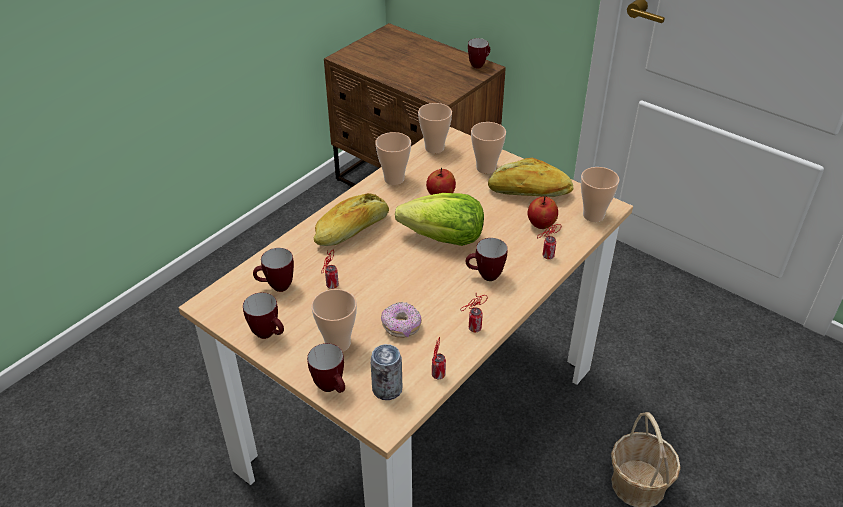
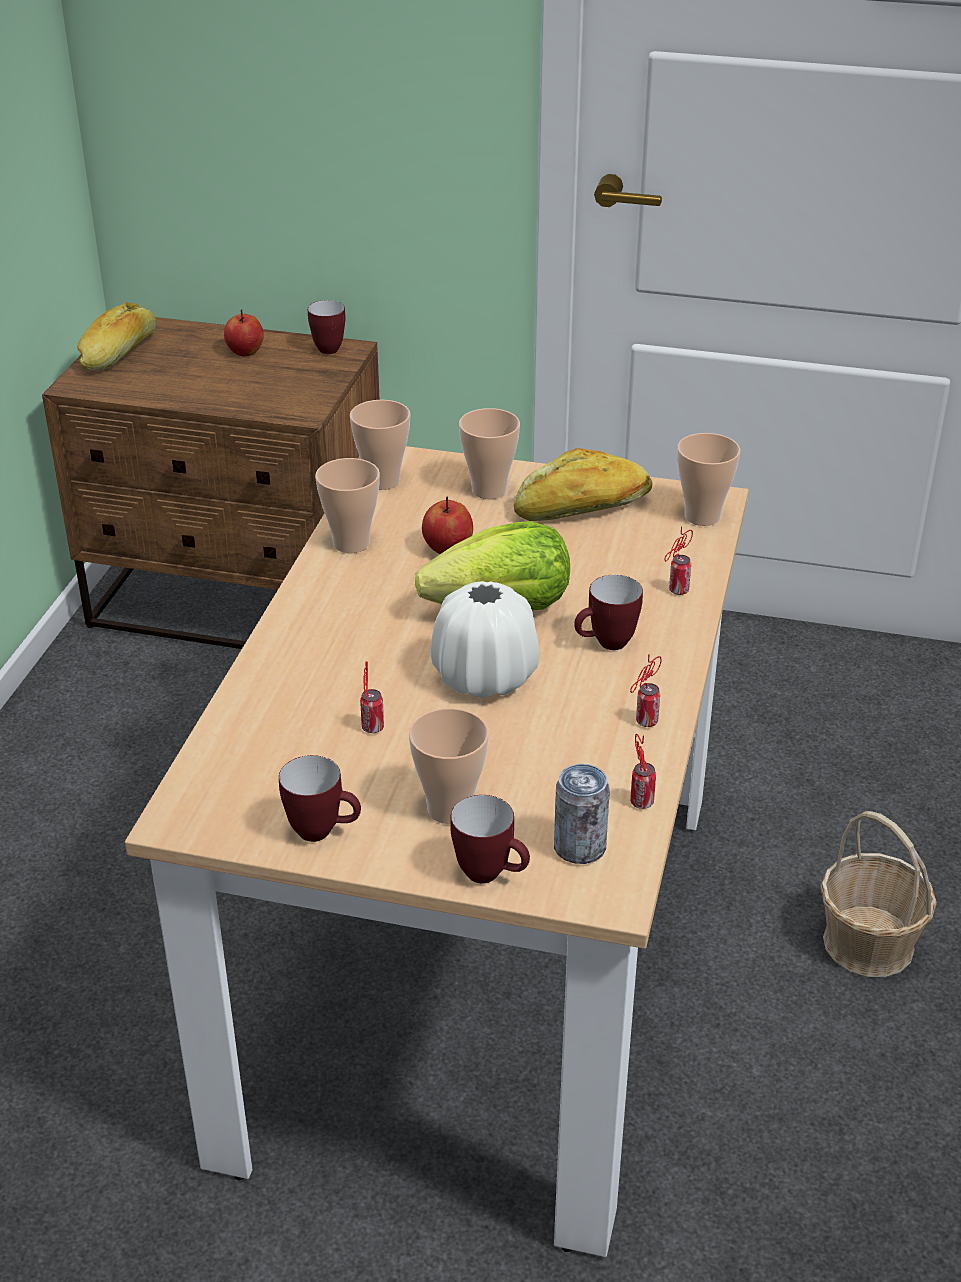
camera: 25 degrees left, 5 degrees down
(276, 287) = (278, 759): mug -> none
(352, 230) = (341, 638): bread -> bread (119, 353)
(401, 326) = (532, 753): donut -> none
(408, 275) = (485, 677): none -> white vase
(541, 224) = (635, 549): apple -> apple (245, 352)

